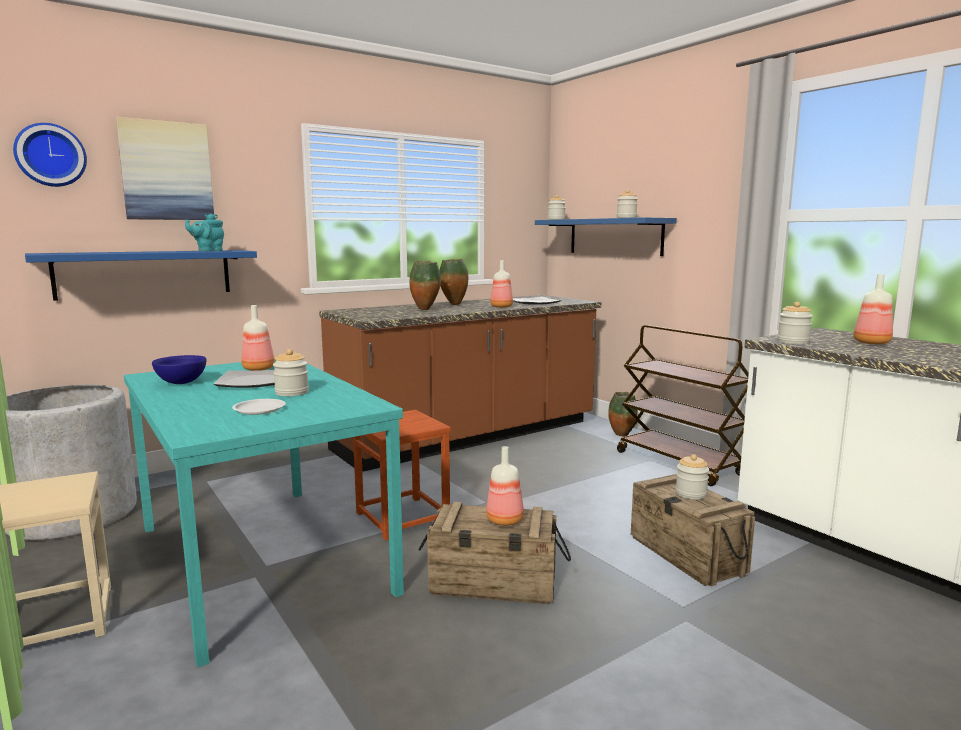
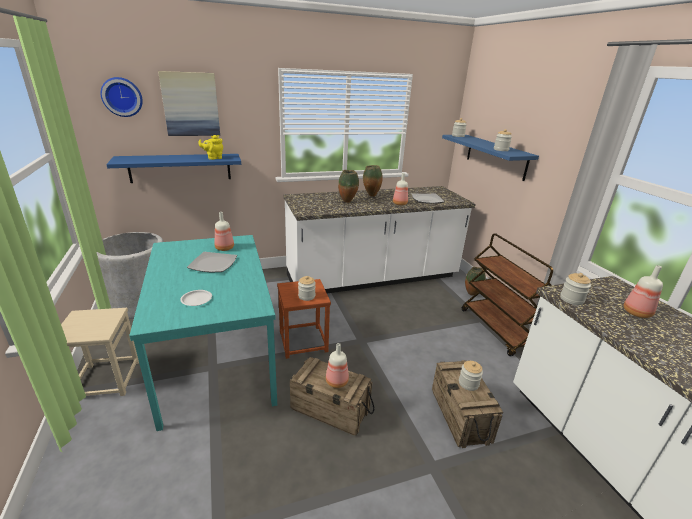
camera: 15 degrees right, 15 degrees up
(182, 383) = (176, 258): blue bowl -> none
(208, 251) = (213, 158): turquoise teapot -> yellow teapot
(292, 392) = (225, 282): jar -> jar (306, 296)
(469, 436) = (372, 277): brown counter -> white counter

